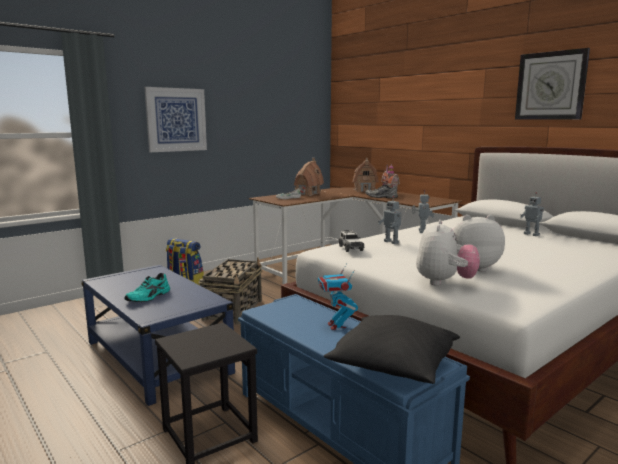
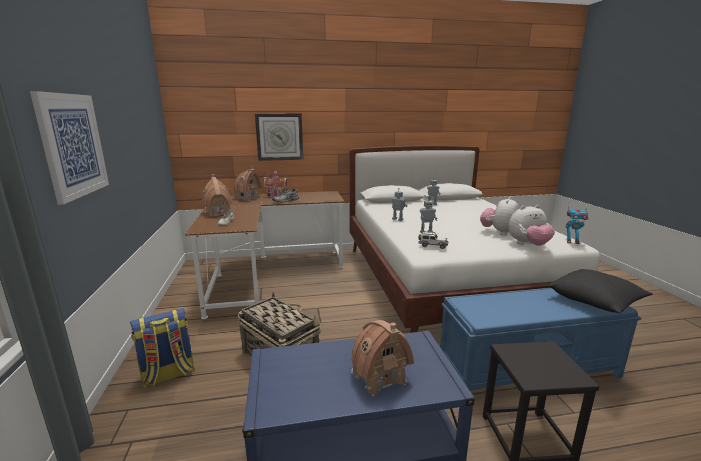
camera: 60 degrees left, 5 degrees up
(149, 297) = (379, 377): turquoise shoe -> toy house
(336, 326) = (525, 300): toy robot -> toy robot (572, 242)
(444, 282) = (528, 245): plush toy -> plush toy turned 120 degrees clockwise
(551, 86) = (395, 104): wall clock -> wall clock (279, 137)

